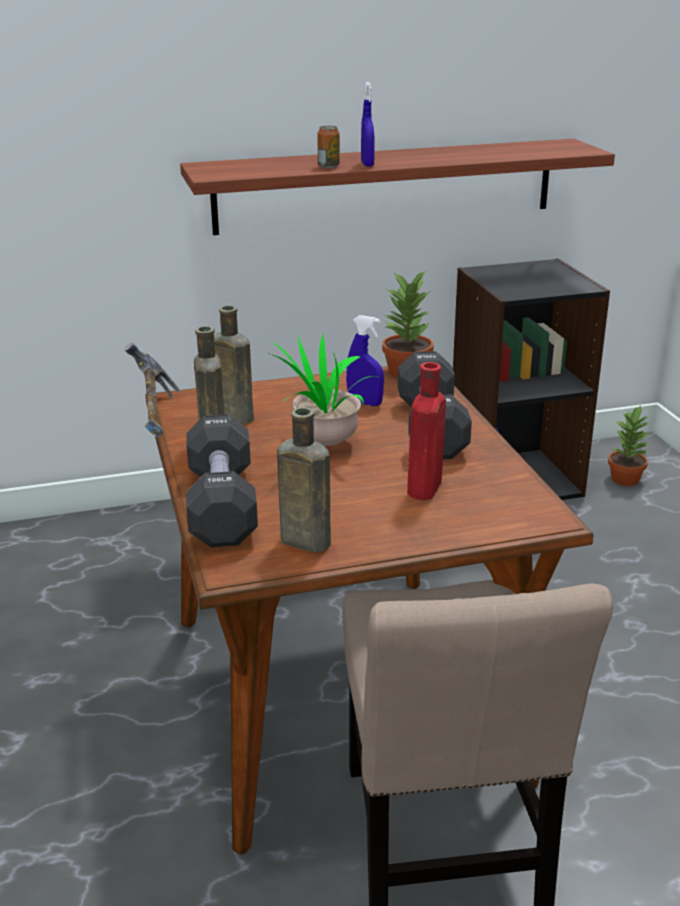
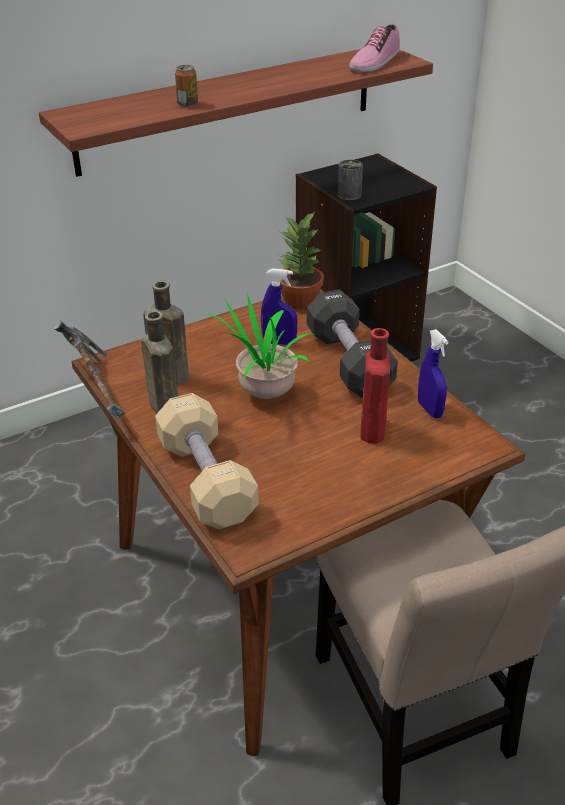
camera: 15 degrees left, 10 degrees up
(222, 505) = (206, 480): black dumbbell -> beige dumbbell
(302, 541) = (295, 507): brown bottle -> none
(367, 164) = (222, 98): blue spray bottle -> blue spray bottle (429, 409)
(506, 288) = (349, 195): none -> can
(549, 149) = (374, 62): none -> shoe
(626, 479) = (447, 336): potted plant -> none

